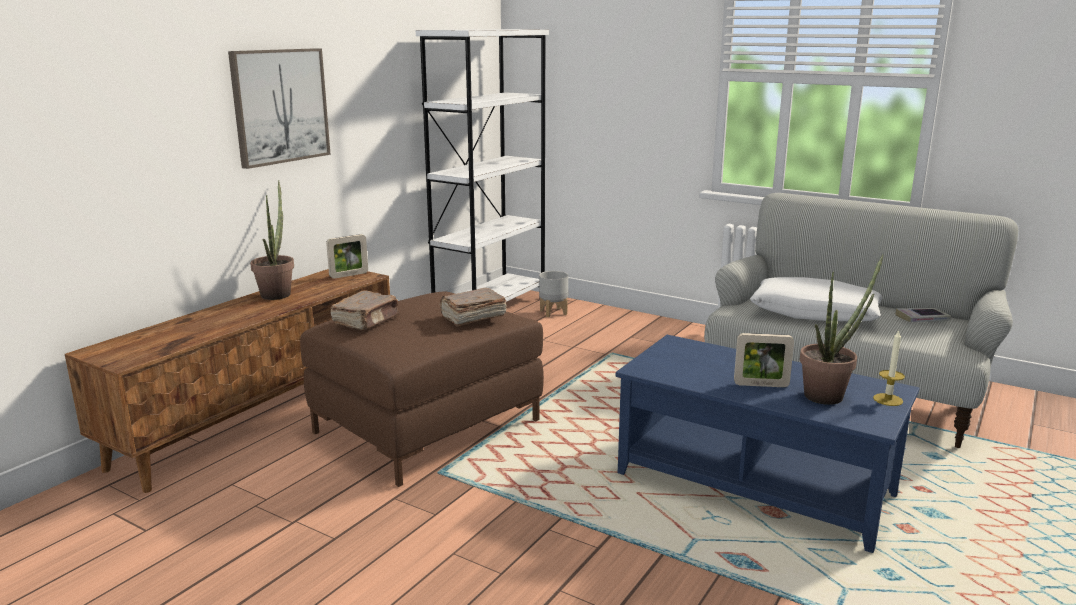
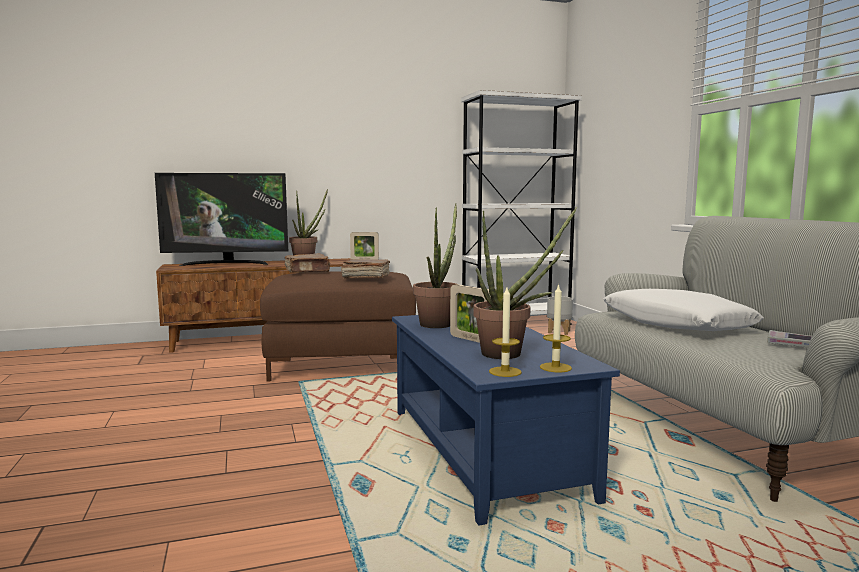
camera: 40 degrees right, 10 degrees down
(178, 327) = (227, 263): none -> television
(280, 106) = (335, 141): picture -> none
(681, 369) = (438, 323): none -> potted plant
(876, 417) = (505, 372): none -> candle

